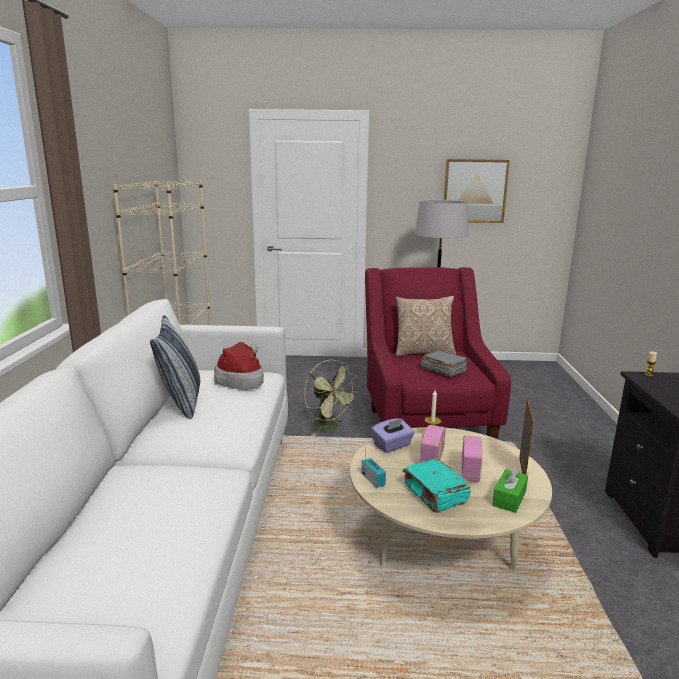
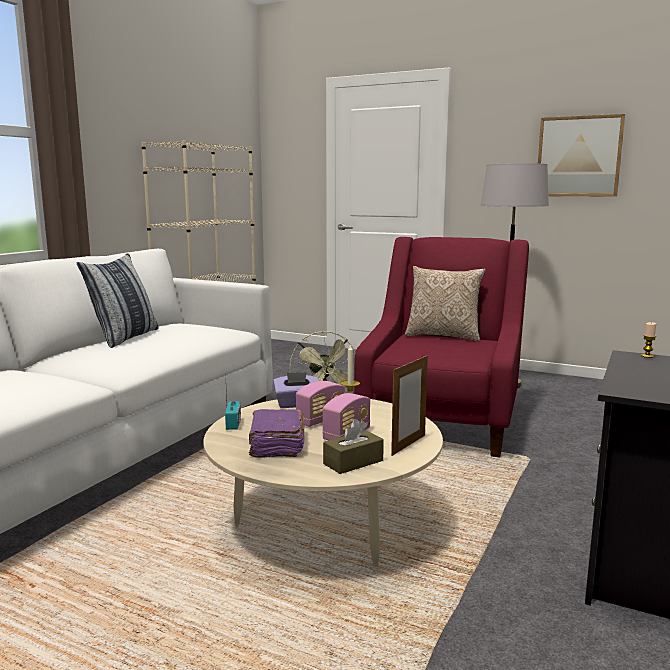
camera: 25 degrees right, 5 degrees down
(241, 379) = (201, 329): hat -> none
(435, 495) = (276, 445): turquoise book -> purple book
(443, 370) = (439, 351): grey book -> none
(509, 498) = (353, 462): green tissue box -> brown tissue box

